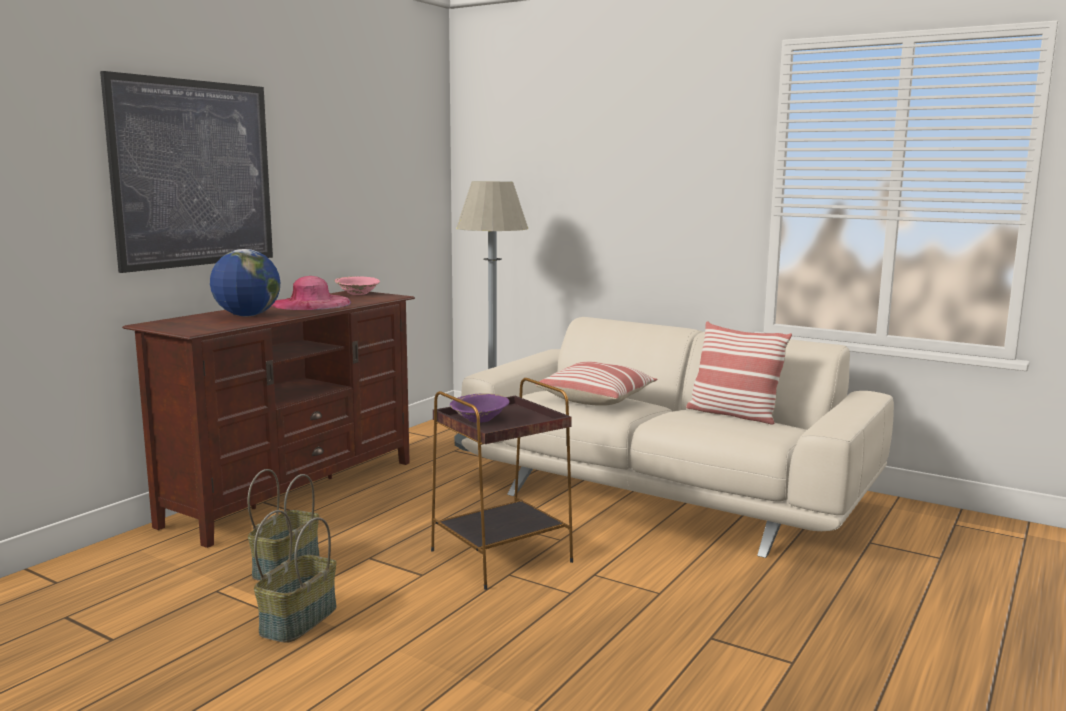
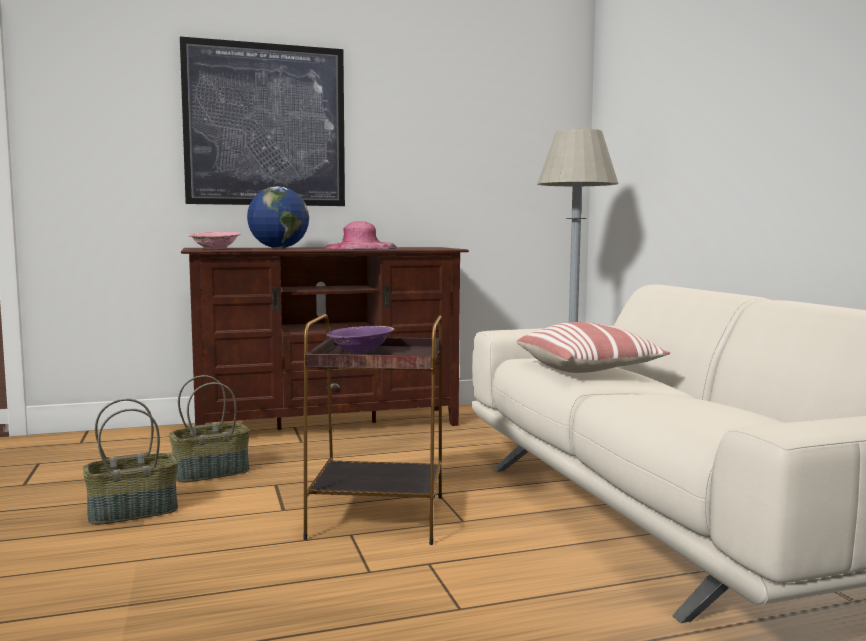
camera: 40 degrees right, 5 degrees down
(357, 293) = (429, 247): pink bowl -> pink bowl (215, 249)
(733, 414) = (742, 409): pillow -> none

